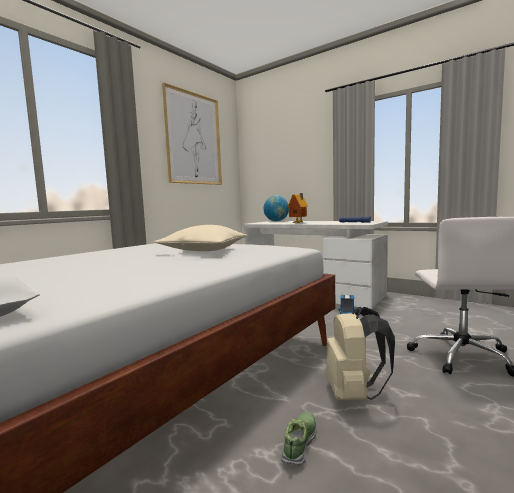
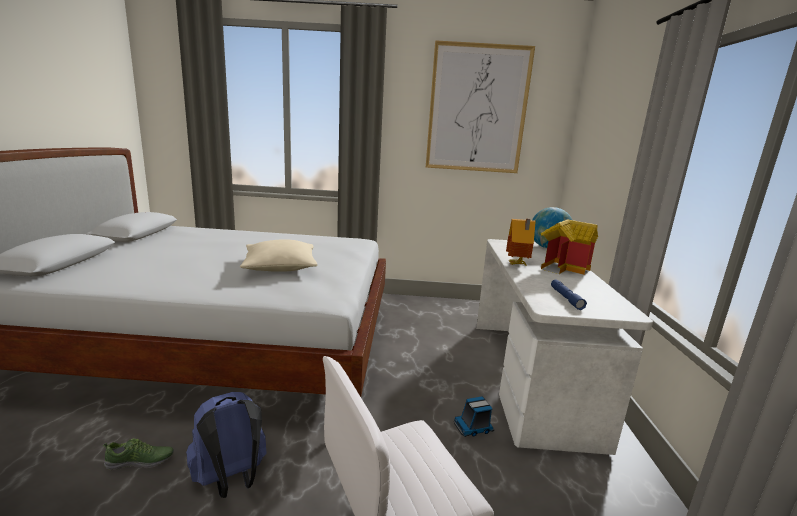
camera: 55 degrees right, 10 degrees up
(312, 221) = (564, 268): none -> toy house
(354, 394) = (231, 480): beige backpack -> blue backpack

